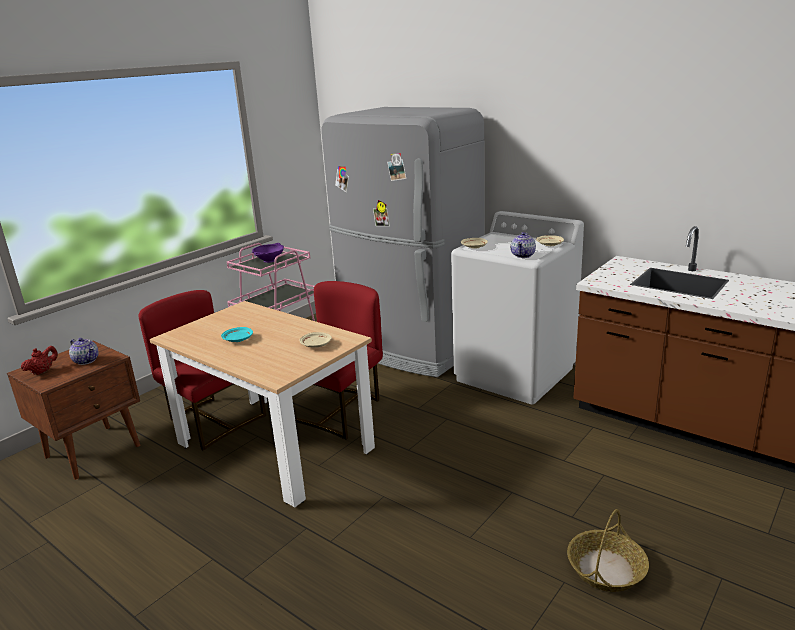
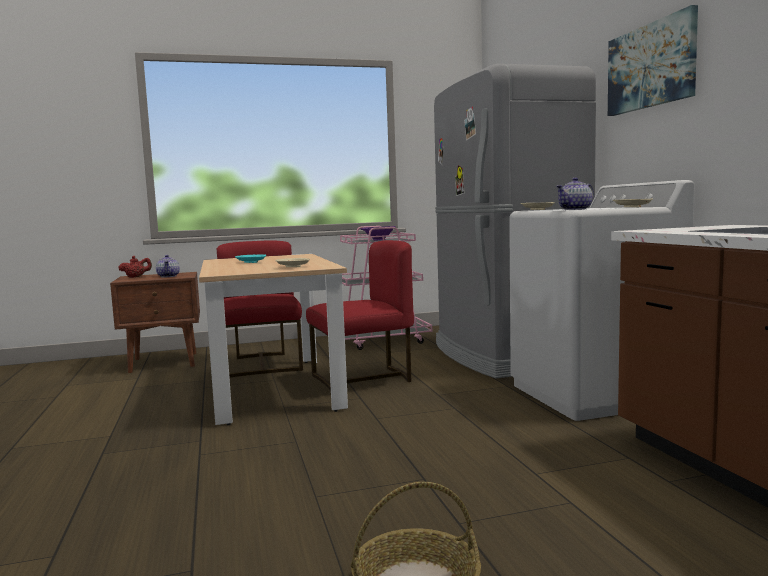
camera: 35 degrees right, 15 degrees down
(539, 124) = (651, 66): none -> picture

